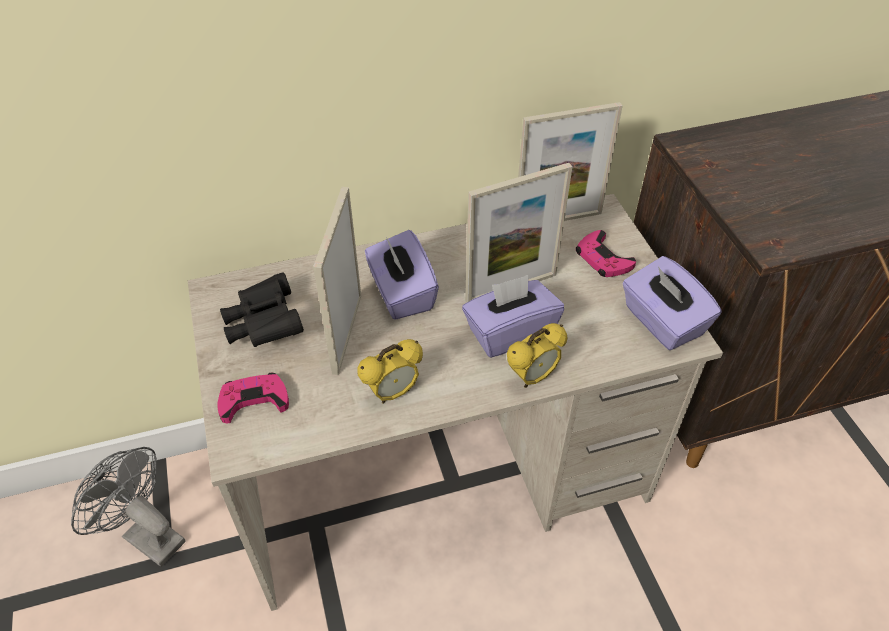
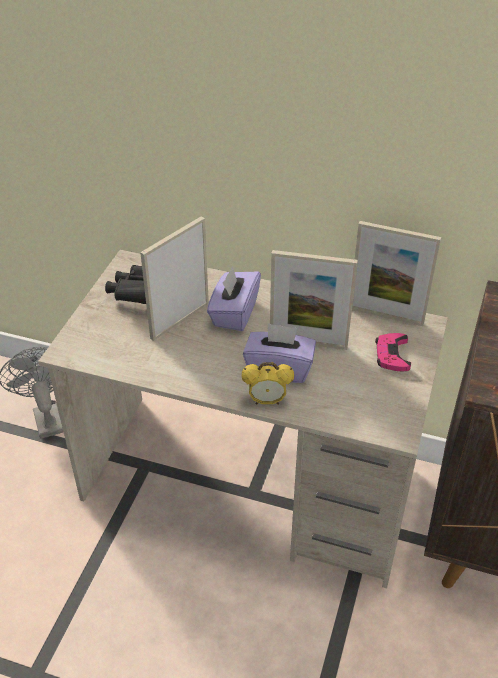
camera: 35 degrees right, 5 degrees down
(253, 400) = (95, 331): pink game controller -> none
(393, 393) = (174, 366): alarm clock -> none
(662, 322) = (391, 414): purple tissue box -> none

